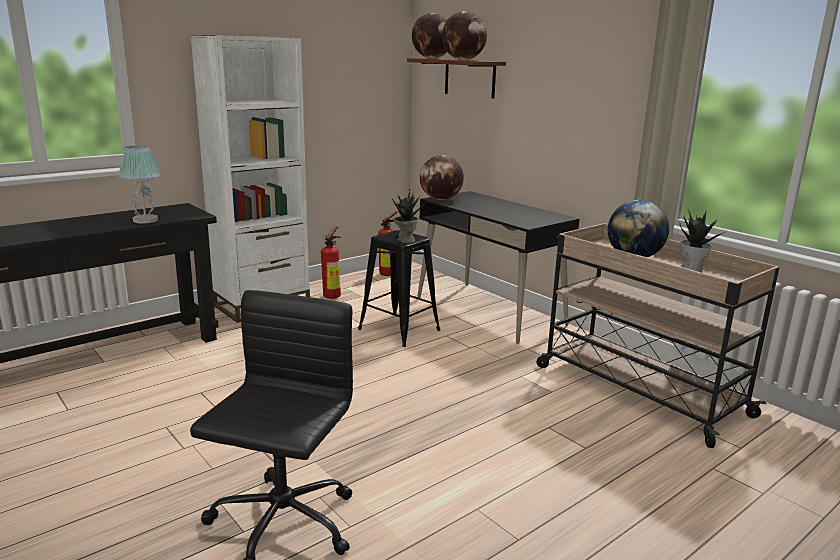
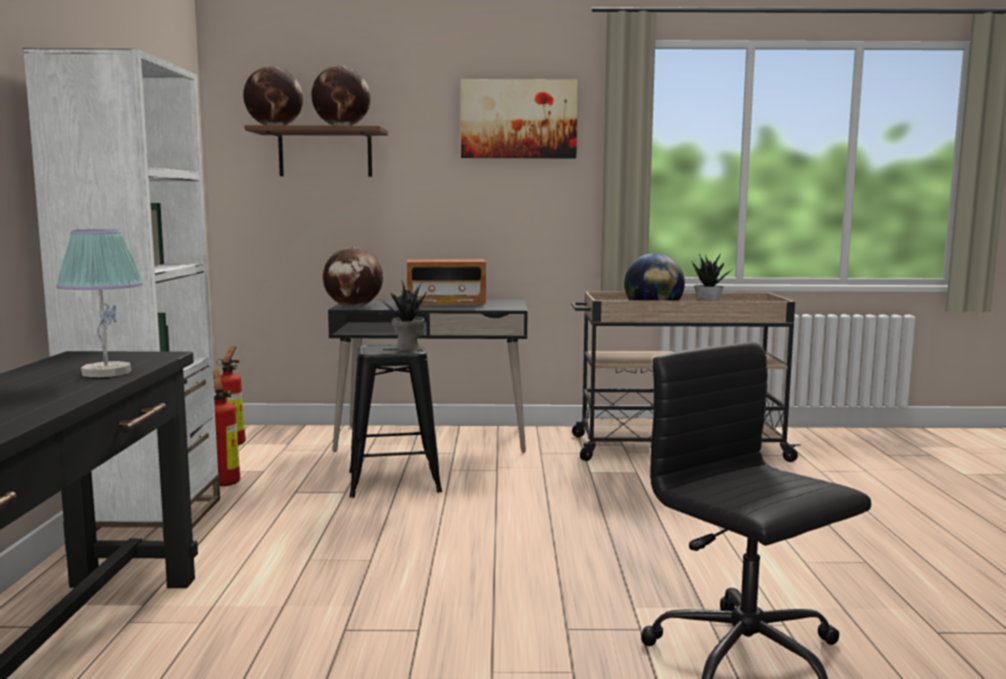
camera: 50 degrees left, 10 degrees down
(506, 209) = (446, 303): none -> radio
(595, 54) = (518, 119): none -> picture

